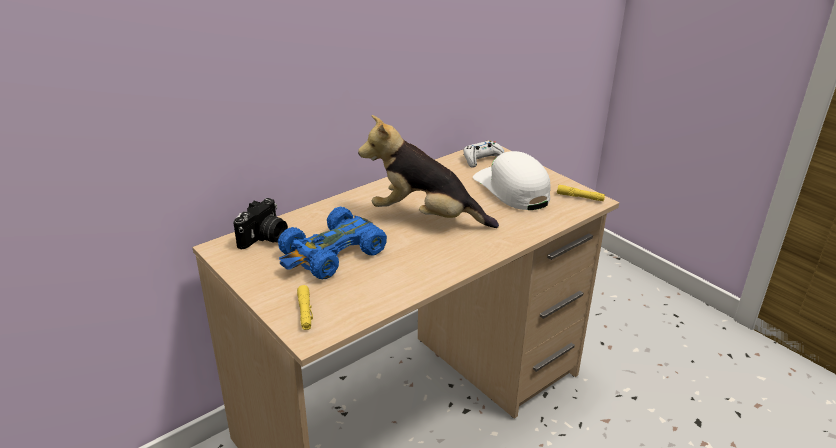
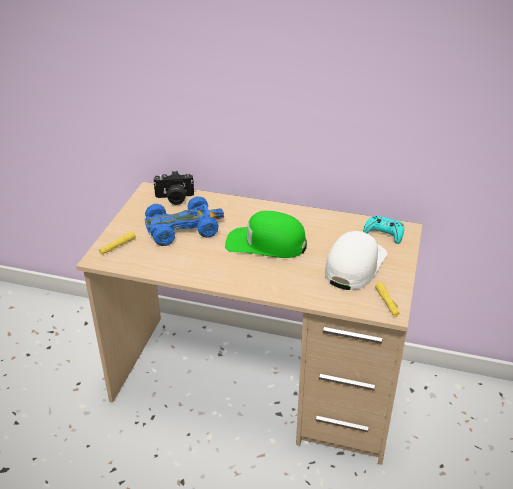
camera: 55 degrees right, 5 degrees up
(332, 254) = (183, 228): blue toy car -> blue toy car turned 150 degrees clockwise
(425, 218) = (266, 244): plush toy -> green cap
(482, 159) = (384, 233): white game controller -> turquoise game controller

